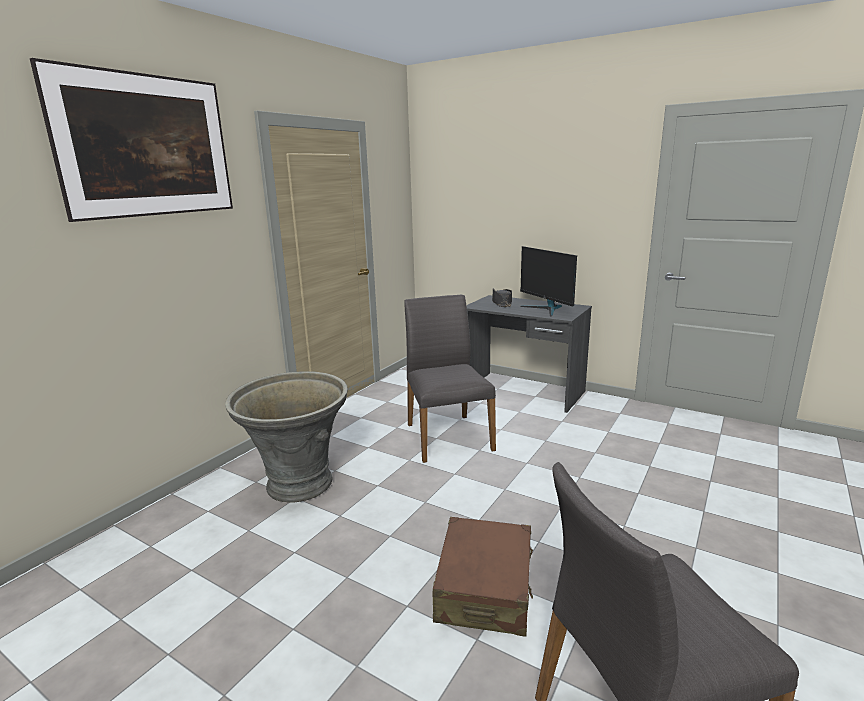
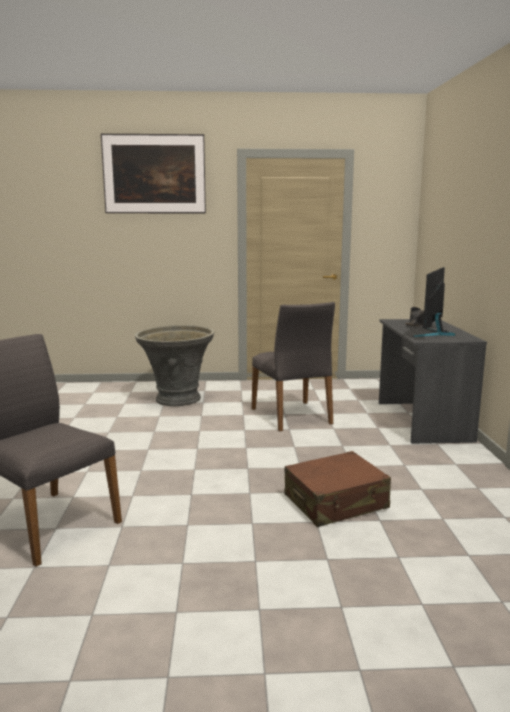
camera: 55 degrees right, 5 degrees down
(447, 436) = (292, 416): grey chair -> grey chair turned 120 degrees clockwise
(485, 589) = (130, 464): brown suitcase -> brown suitcase (336, 502)

